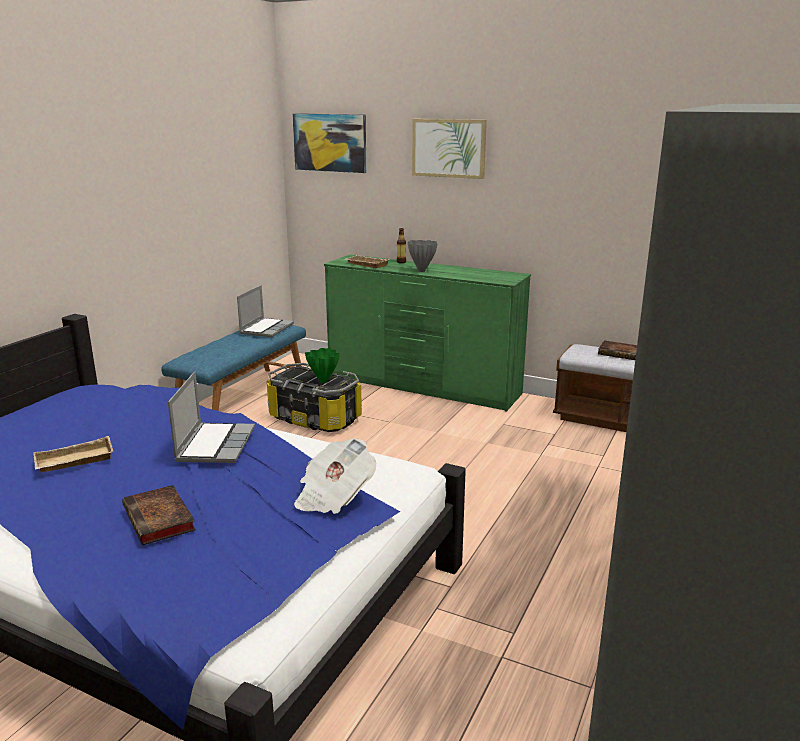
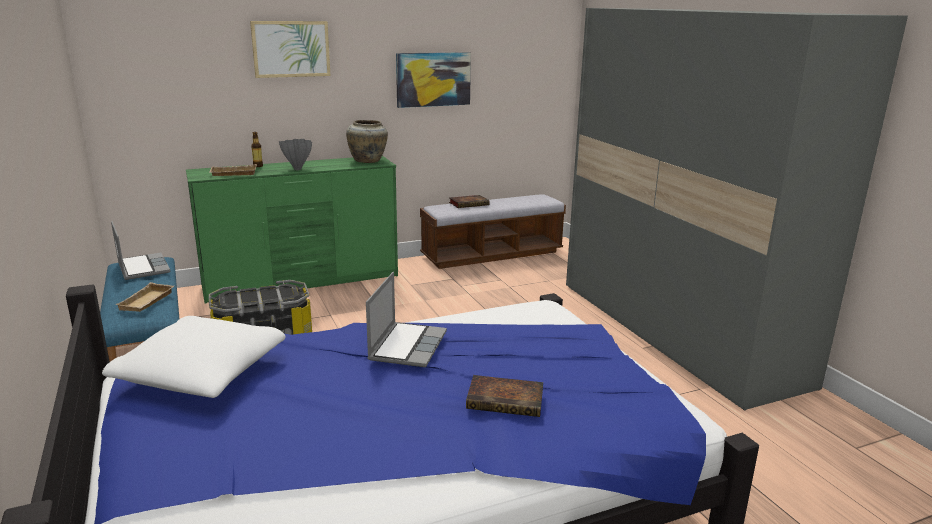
camera: 50 degrees left, 0 degrees up
(74, 461) = (331, 412): beige tray -> beige tray (147, 302)
(95, 404) = (202, 374): none -> white pillow
(215, 444) = (407, 345): laptop -> laptop turned 60 degrees clockwise
(323, 382) = (275, 295): green vase -> none
(330, 142) = (144, 49): picture -> picture (433, 79)
(334, 496) = (558, 333): newspaper -> none
(500, 276) = (368, 161): none -> beige vase

